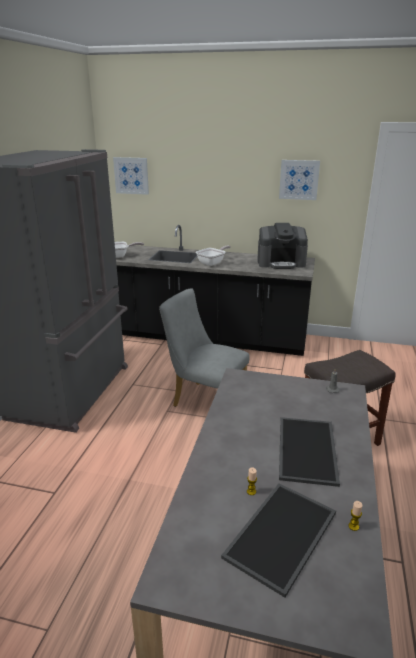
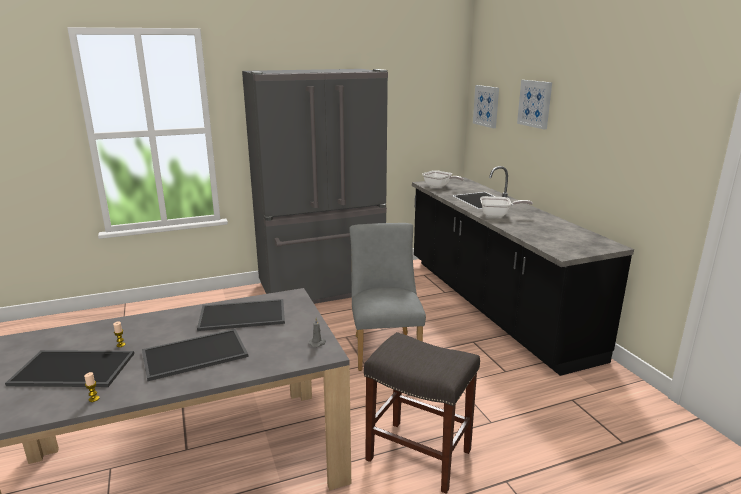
camera: 55 degrees right, 5 degrees down
(250, 408) = (243, 314): none -> tray
(281, 263) = (571, 238): coffee machine -> none
(299, 179) = (631, 130): picture -> picture (535, 103)

